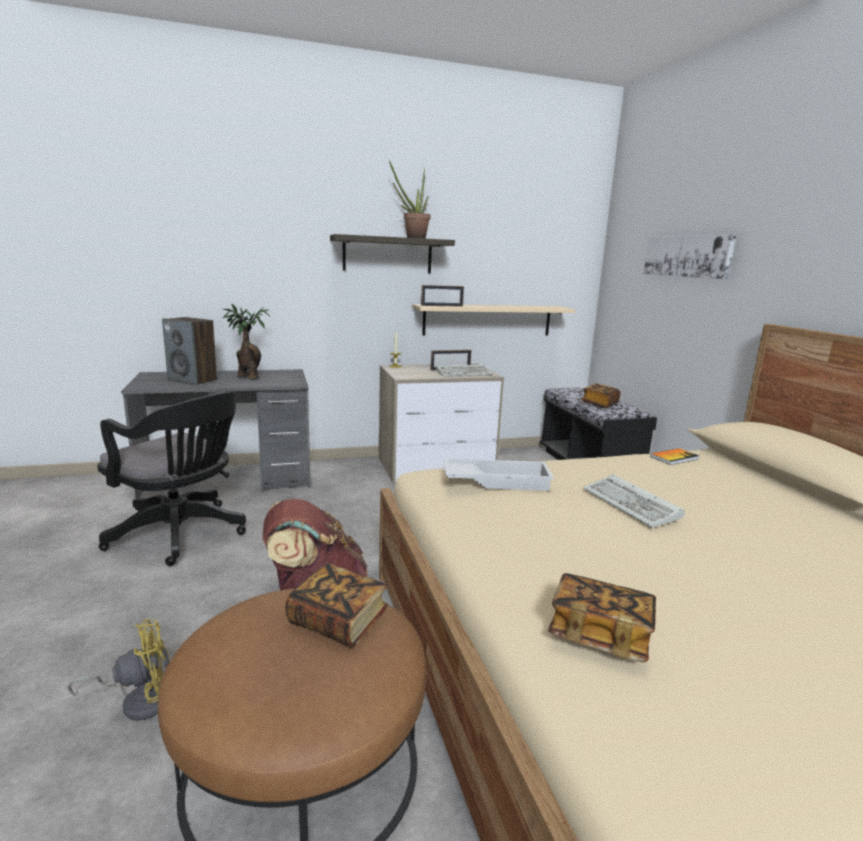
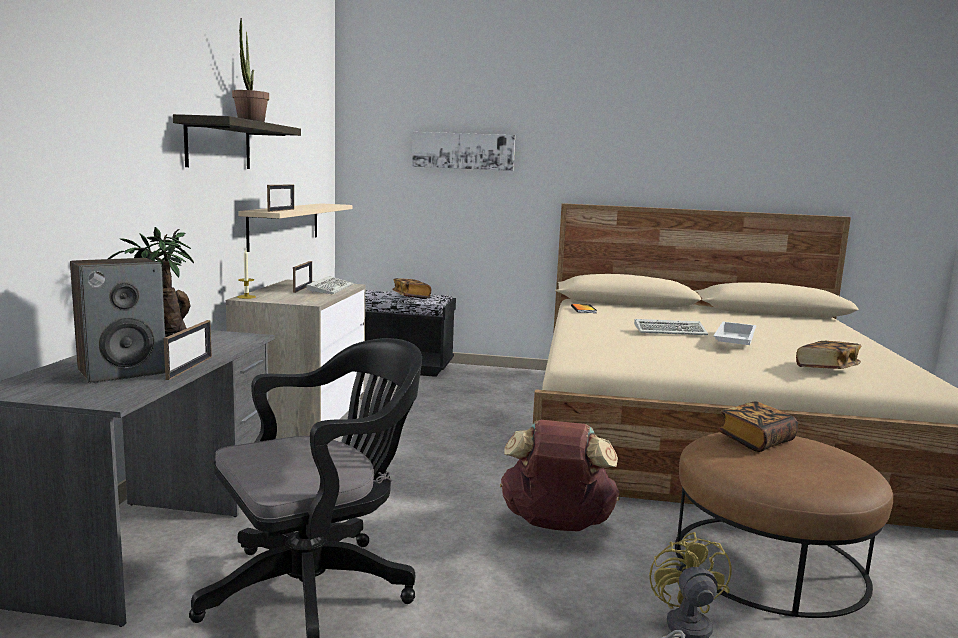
camera: 65 degrees left, 5 degrees down
(209, 386) = (189, 368): none -> picture frame
(496, 480) = (618, 342): white tray -> white tray (733, 340)

